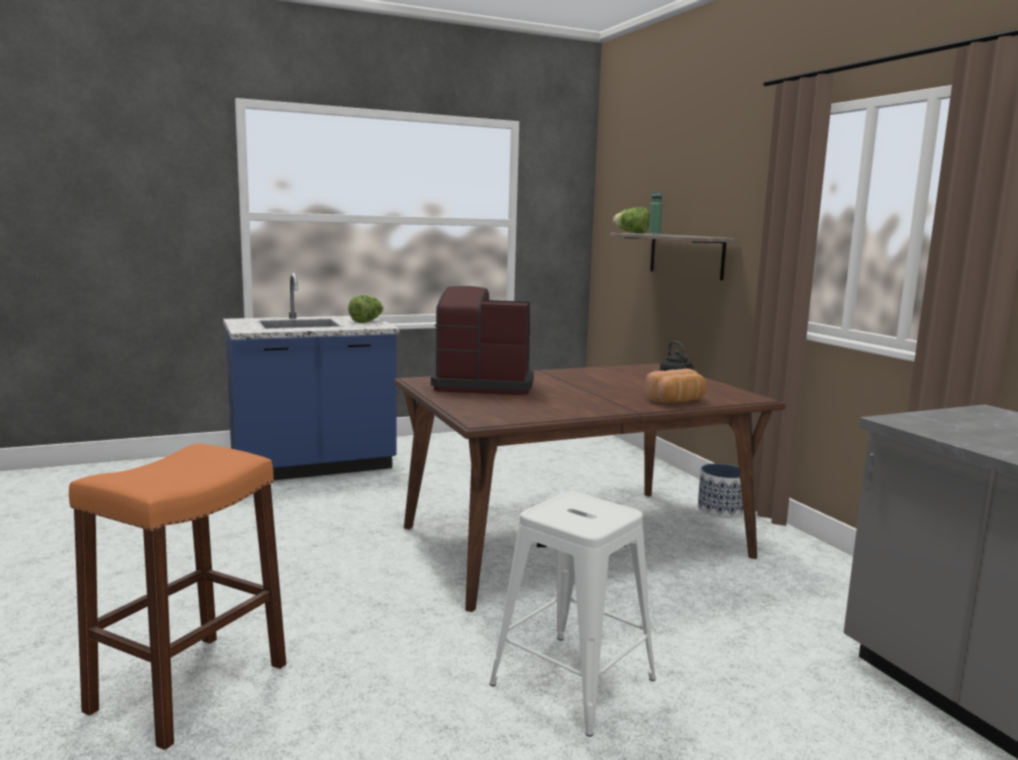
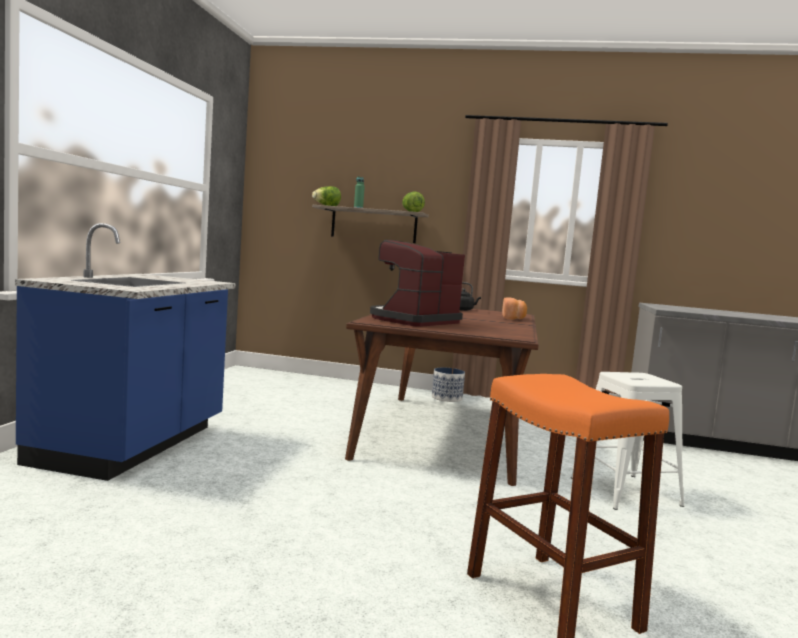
camera: 55 degrees left, 5 degrees down
(366, 321) = (176, 278): lettuce -> lettuce (411, 212)

